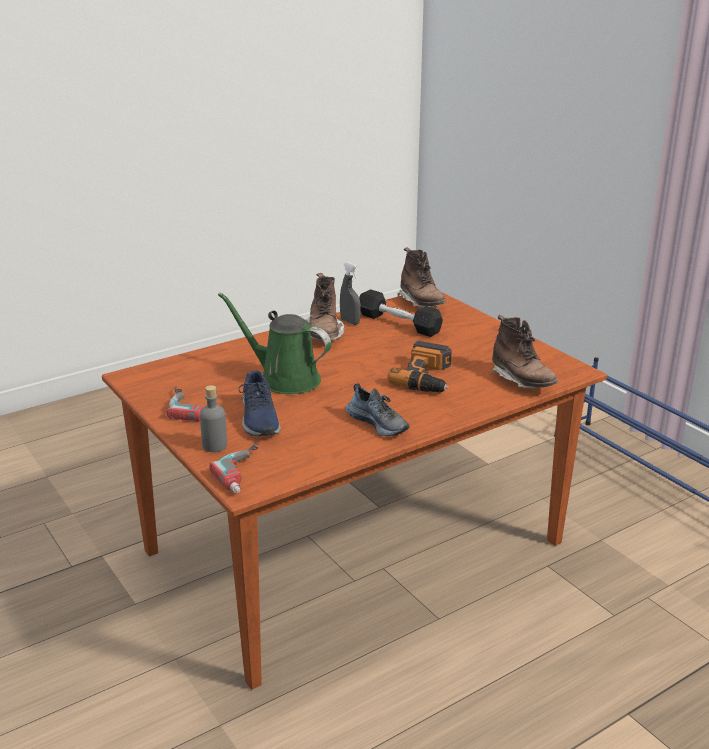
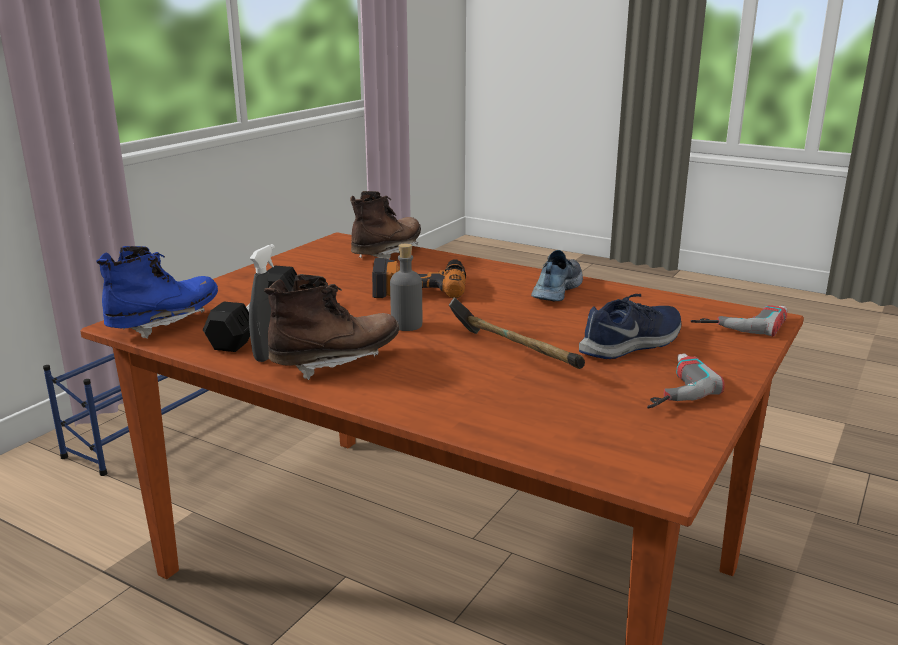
camera: 115 degrees left, 5 degrees down
(215, 446) = (725, 350): grey bottle -> grey bottle (406, 325)
(284, 379) = (513, 354): green watering can -> hammer
(421, 303) = (165, 323): brown boot -> blue boot

